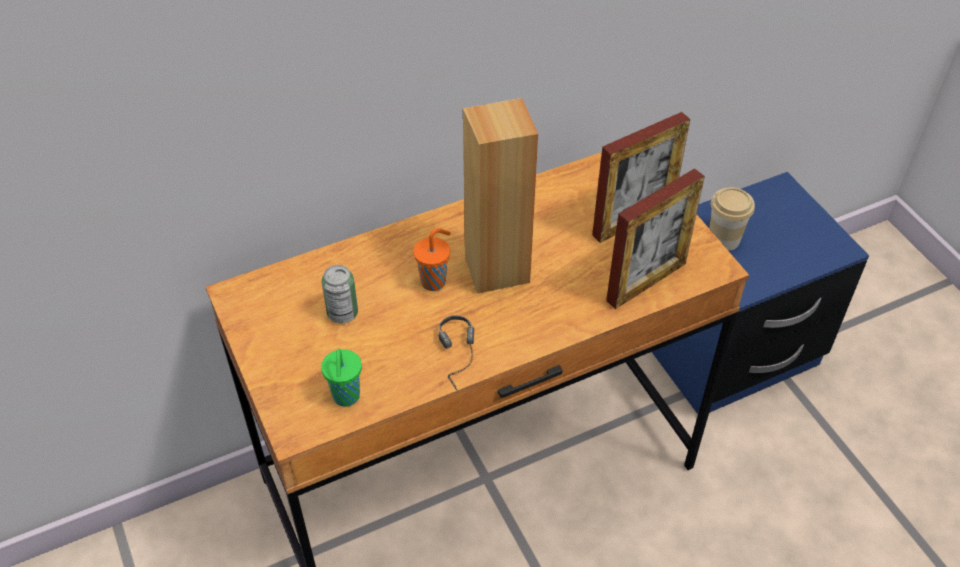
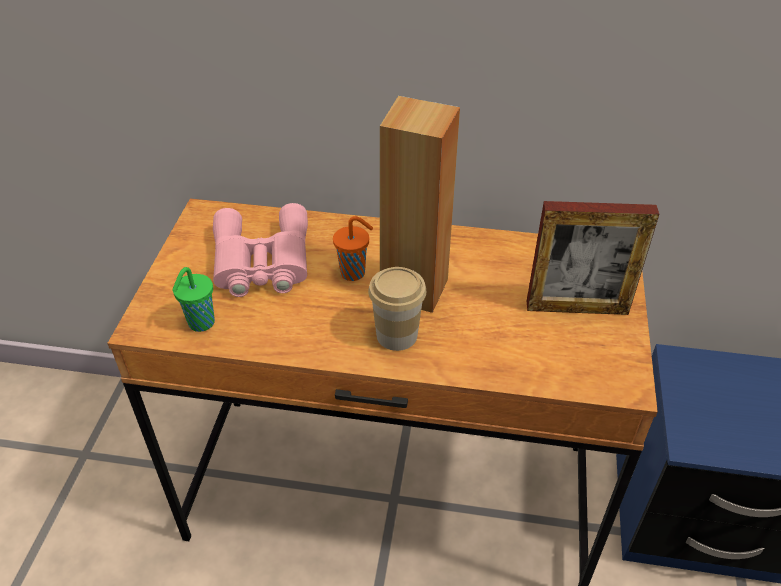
camera: 35 degrees right, 5 degrees down
(342, 313) = (261, 262): can -> pink binoculars
(461, 361) = (314, 344): headphones -> none
(646, 282) = (541, 365): picture frame -> none
(724, 239) = (710, 392): cup -> cup (397, 335)

